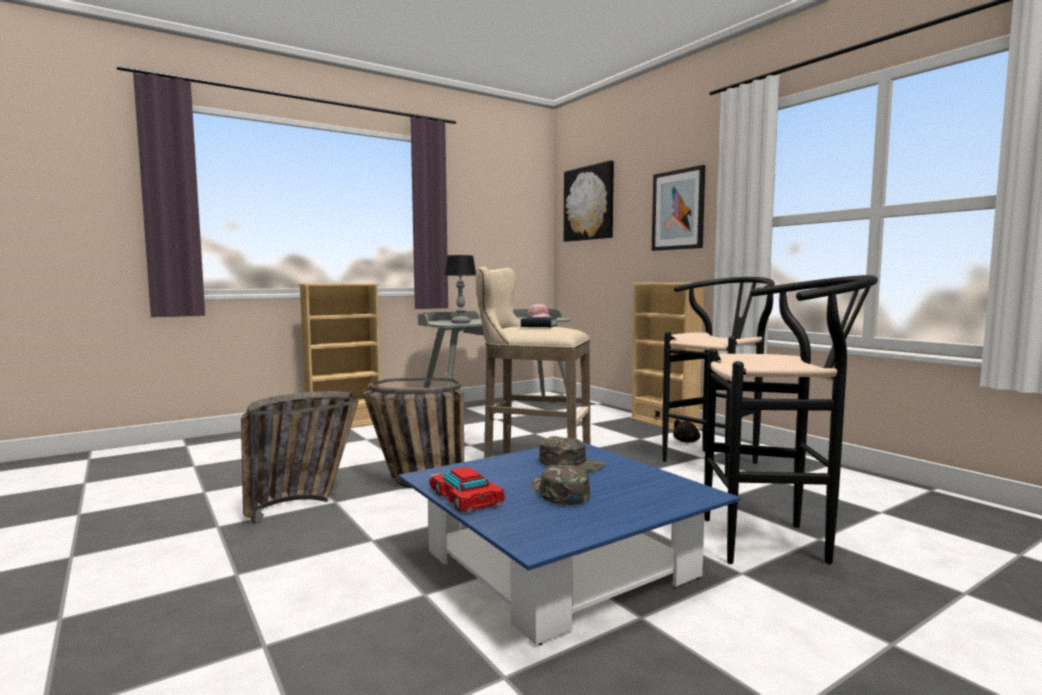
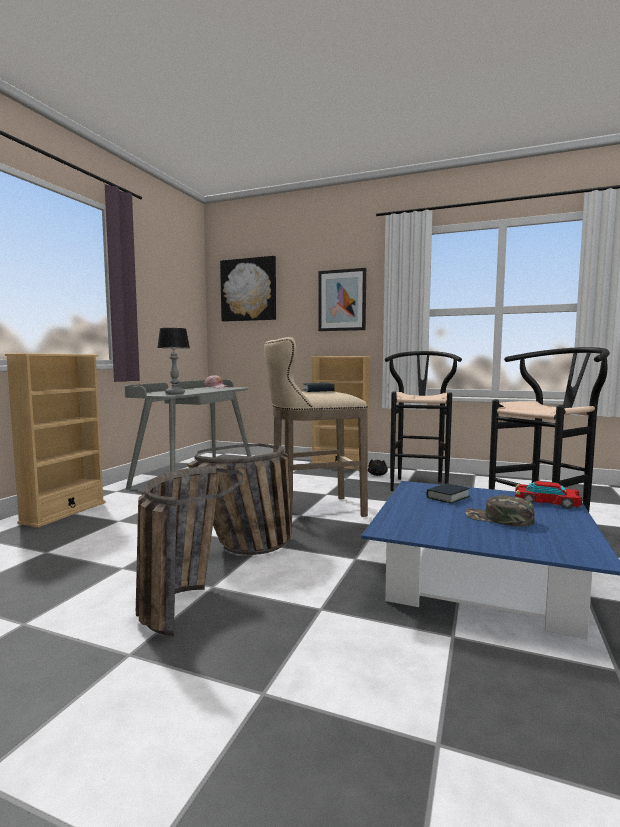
camera: 35 degrees left, 0 degrees up
(465, 498) = (461, 539): toy car -> toy car (546, 502)
(572, 463) = (447, 497): green cap -> book

